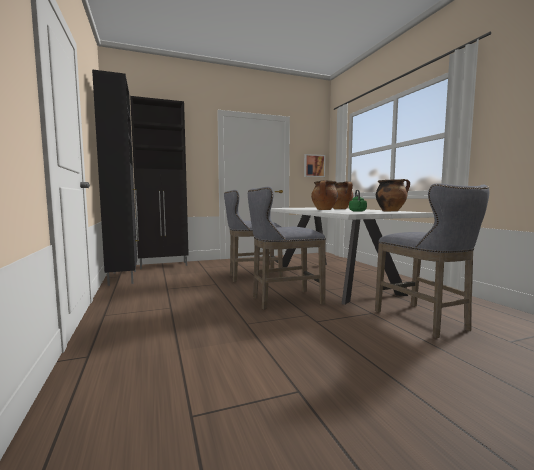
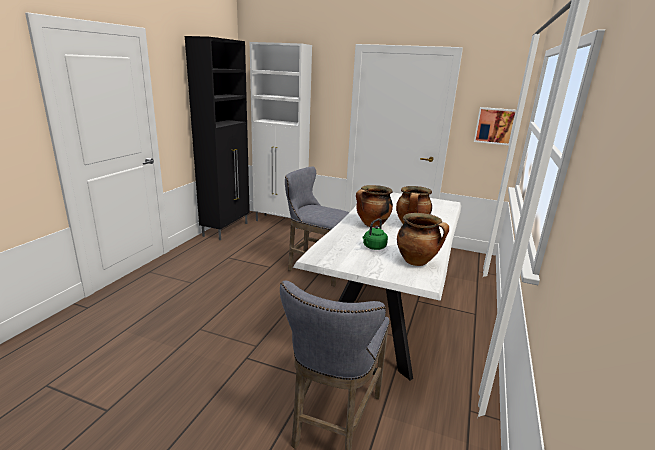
camera: 40 degrees right, 15 degrees up
(164, 265) = (281, 222): black cabinet -> white cabinet
(282, 300) = (275, 316): grey stool -> none

